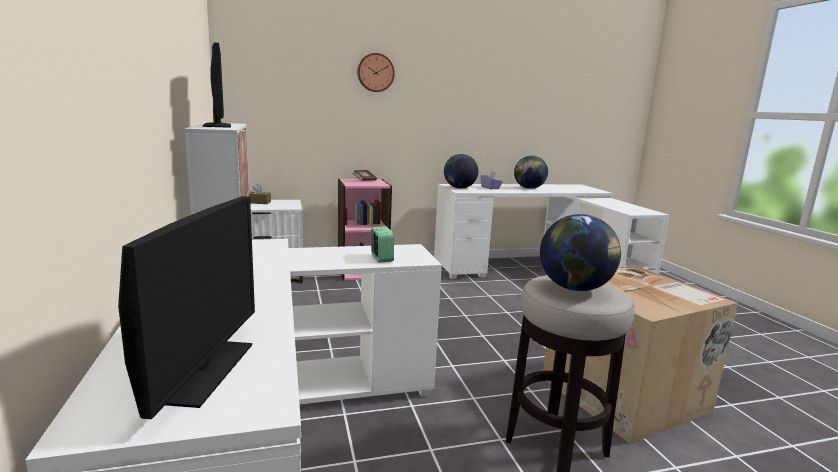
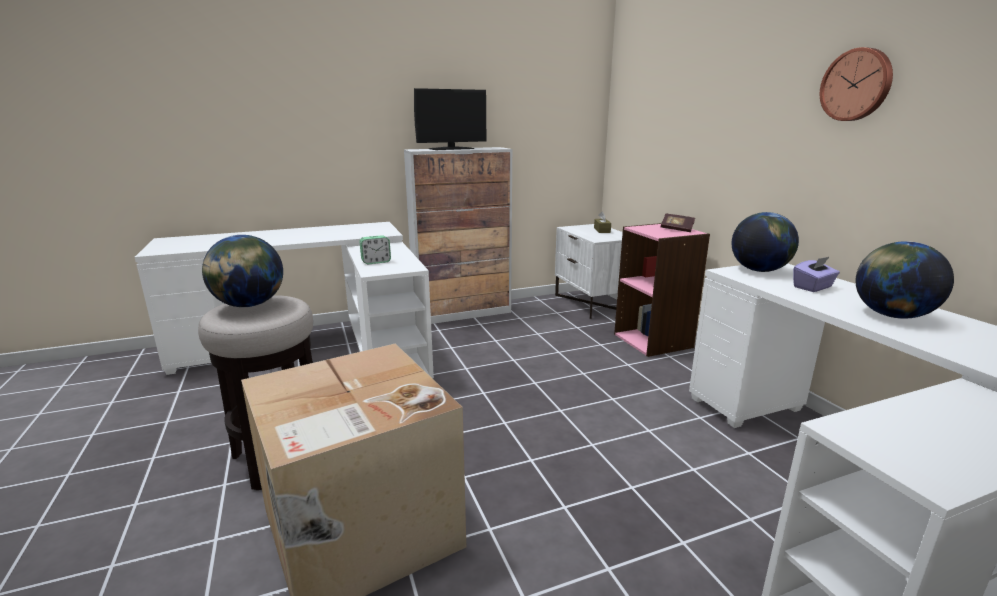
camera: 85 degrees right, 5 degrees up
(202, 370) = (194, 243): monitor -> none
(375, 72) = (728, 82): wall clock -> wall clock (857, 85)

